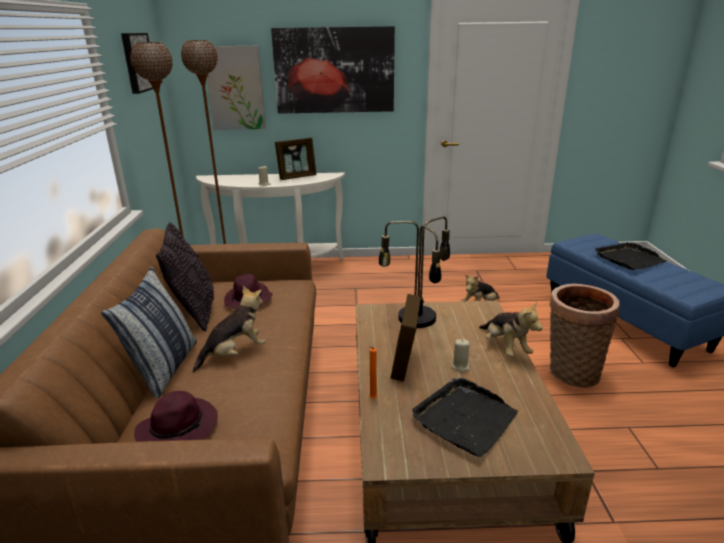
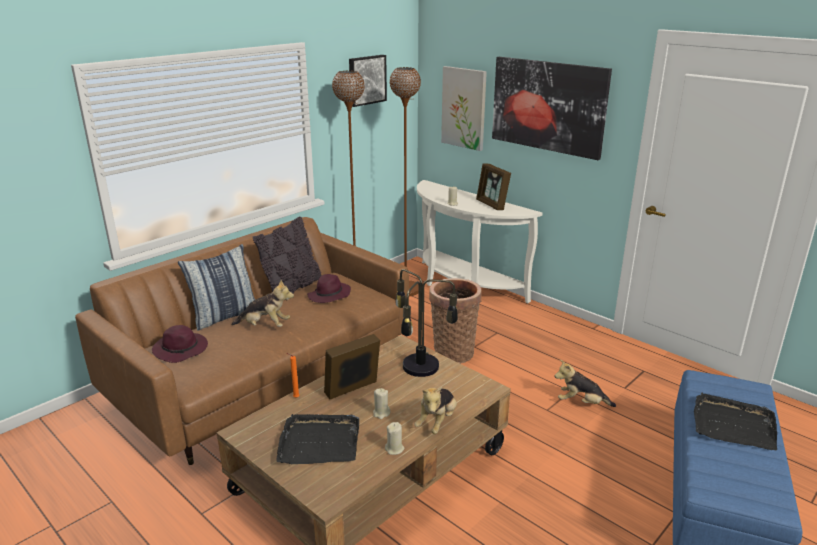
camera: 45 degrees right, 0 degrees up
(297, 177) = (492, 205): picture frame -> picture frame turned 45 degrees clockwise
(521, 384) = (394, 449): none -> beige candle
(570, 372) = (558, 502): basket -> basket (453, 351)

